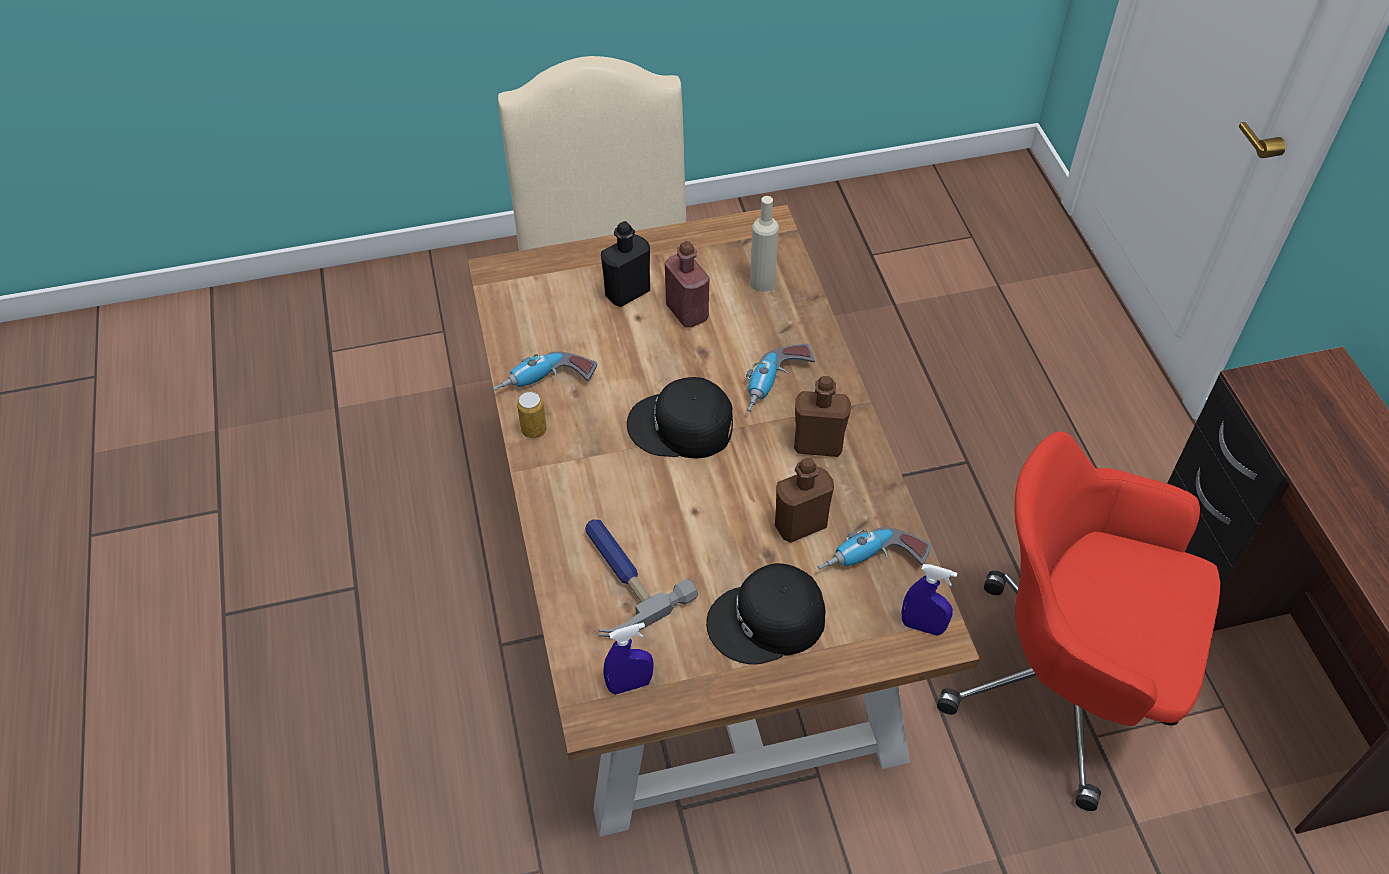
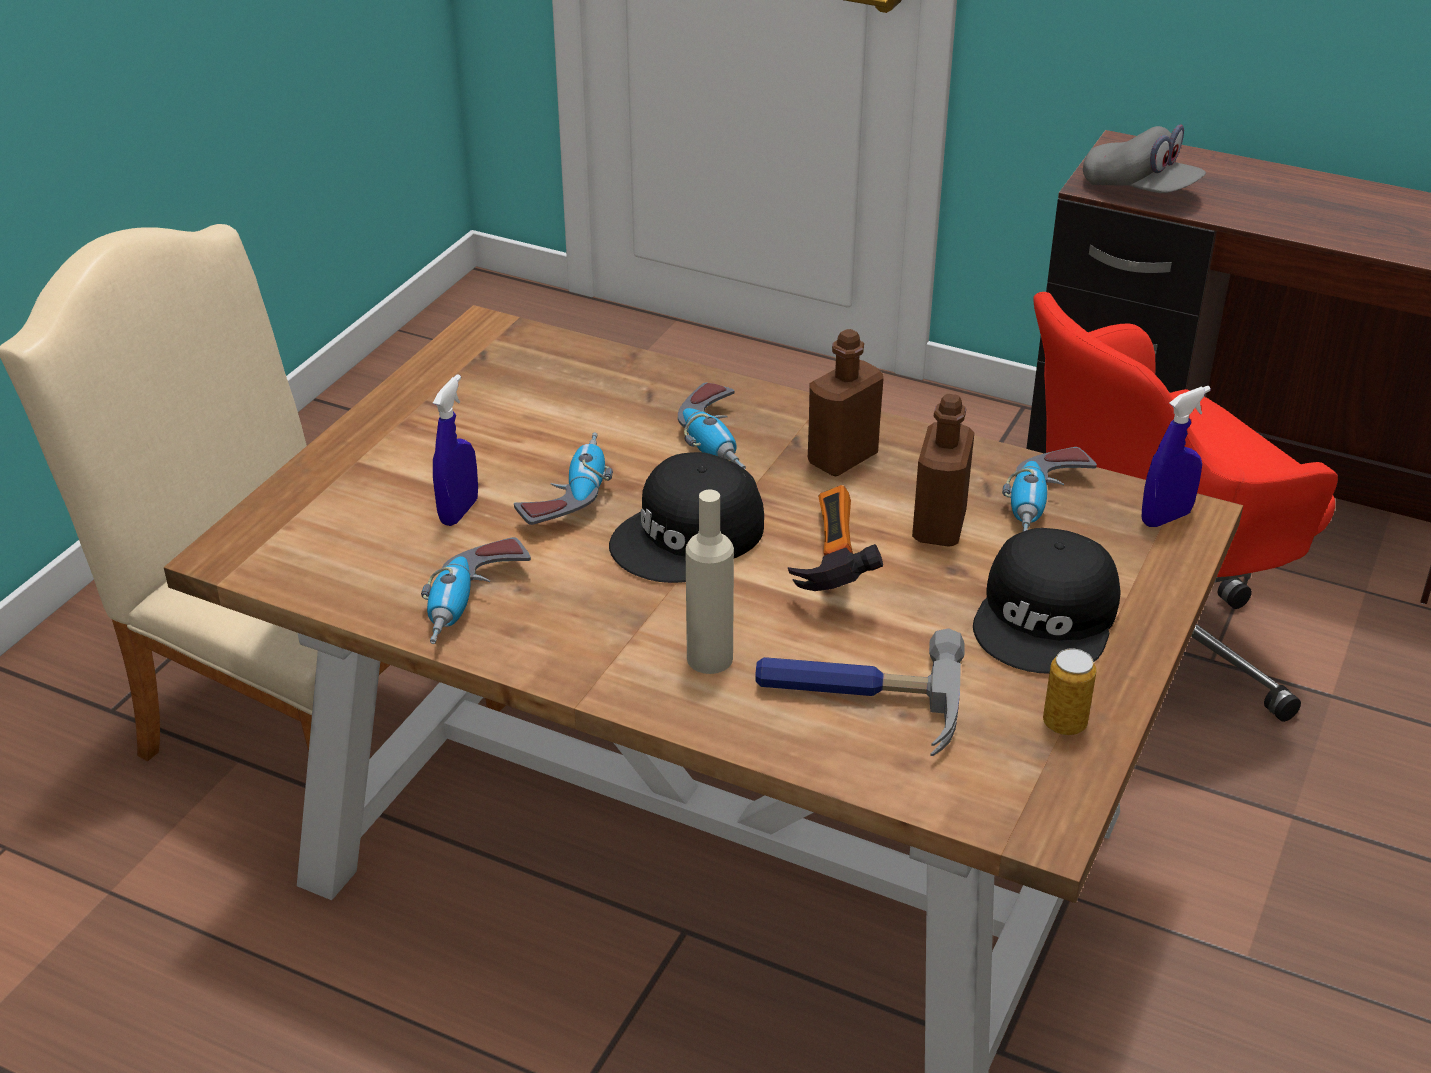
camera: 50 degrees left, 15 degrees down
(534, 430) = (534, 653): can -> can (1064, 723)
(627, 293) = (427, 471): black bottle -> none
(630, 685) = (1028, 772): blue spray bottle -> blue spray bottle (459, 511)
(665, 356) = (567, 494): none -> power drill
(687, 312) = (524, 446): red bottle -> none
(717, 495) = (825, 562): none -> hammer
(762, 282) = (560, 376): beige bottle -> beige bottle (709, 658)
(1280, 409) = (1140, 190): none -> grey cap

